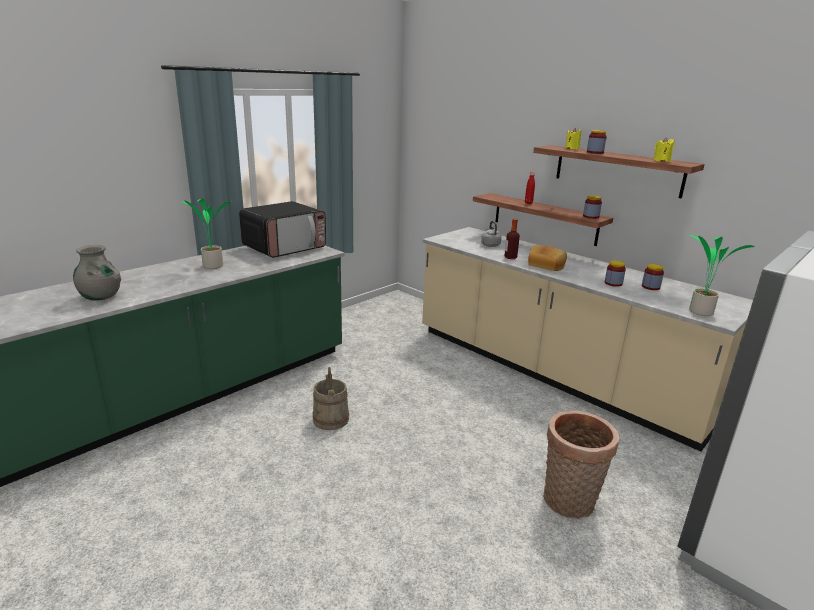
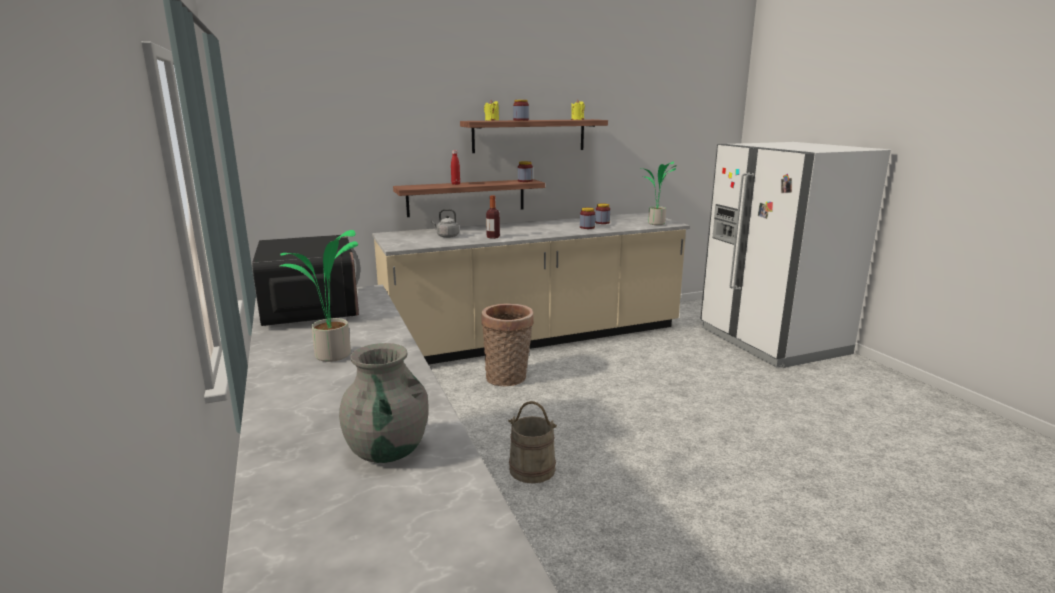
camera: 65 degrees left, 5 degrees down
(546, 265) = (527, 233): bread -> none
(569, 503) = (714, 384): basket -> basket (508, 378)

